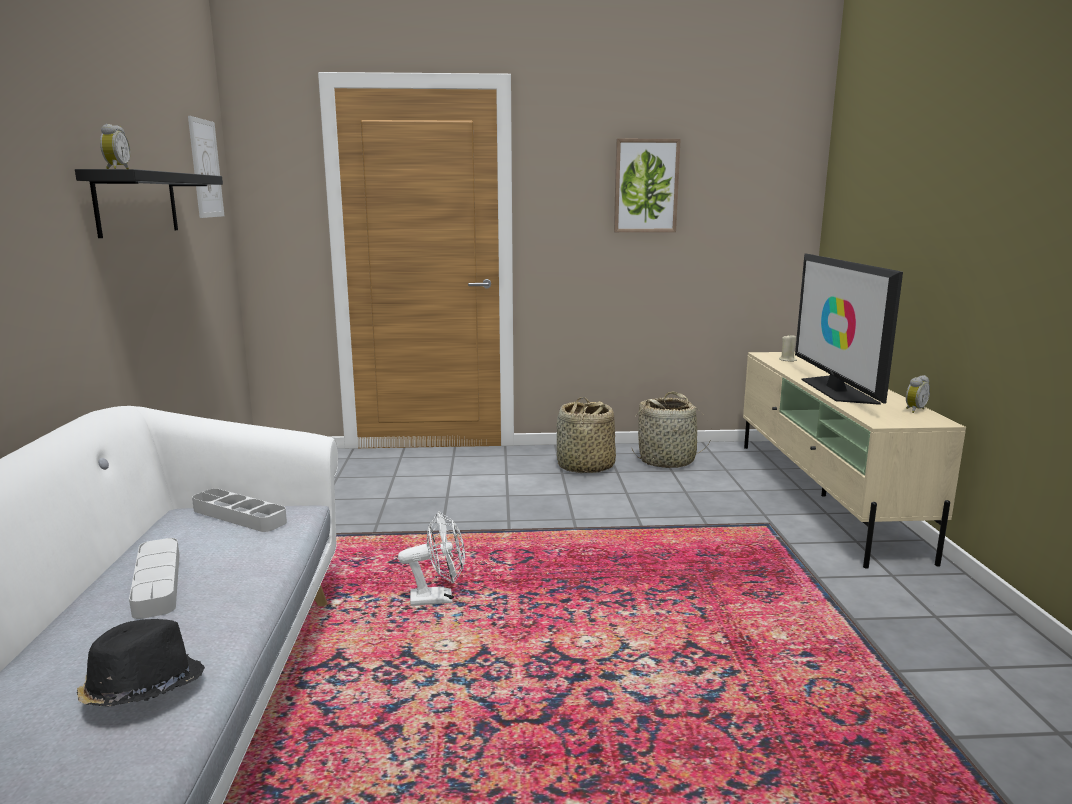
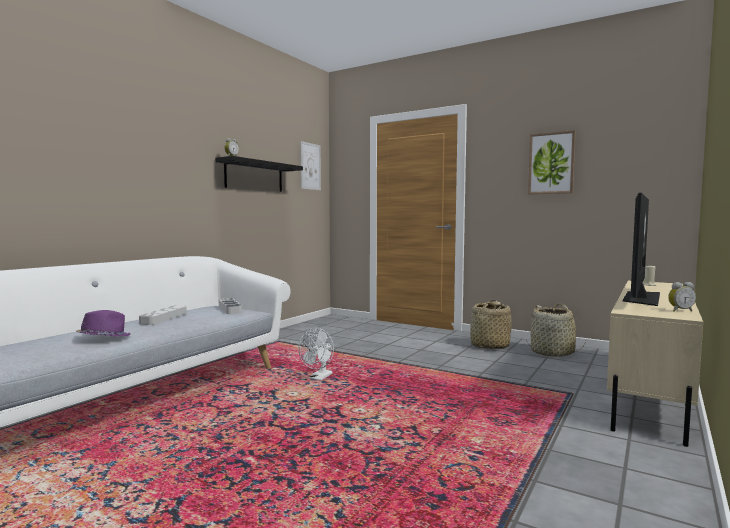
camera: 35 degrees right, 10 degrees down
(142, 690) = (103, 338): black hat -> purple hat
(439, 598) = (319, 378): white fan -> white fan turned 90 degrees clockwise

